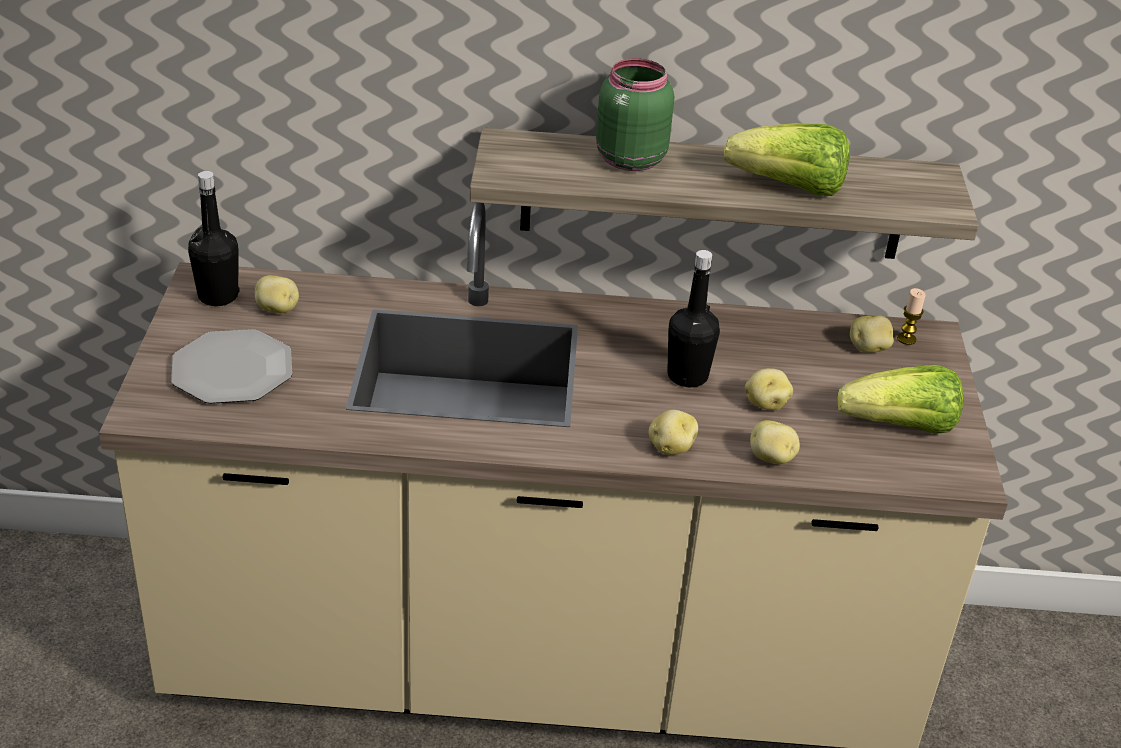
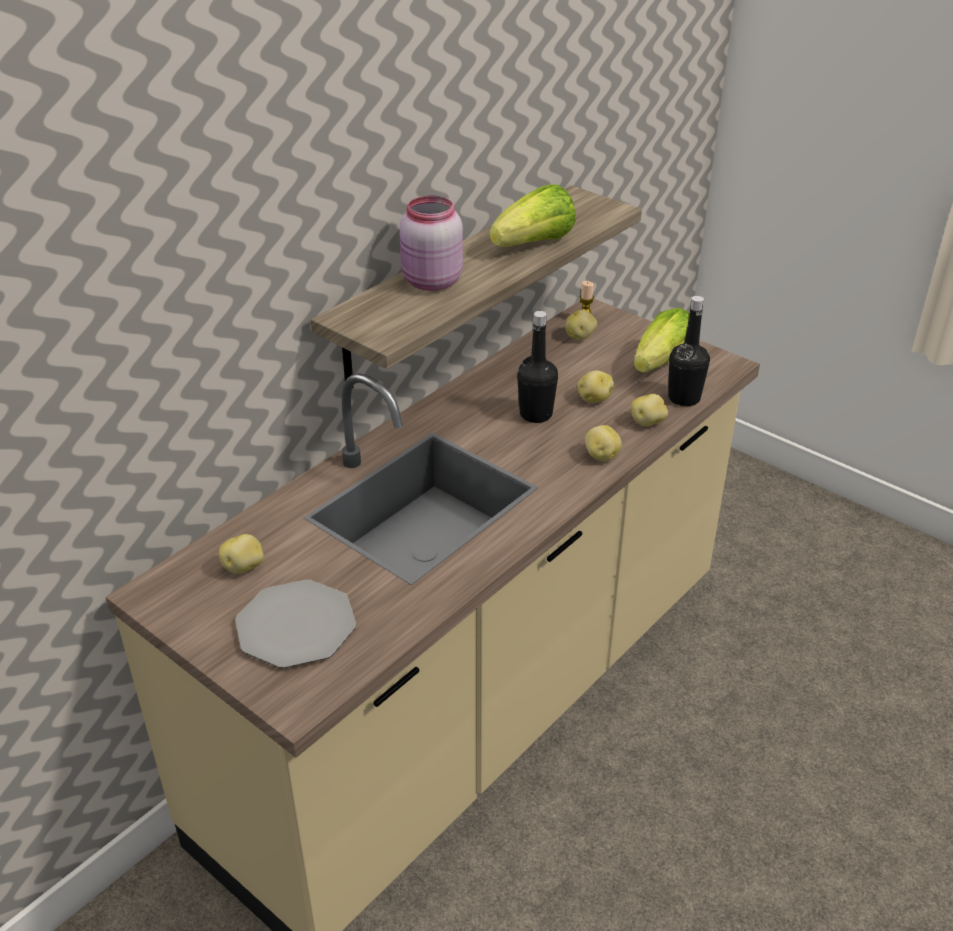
camera: 50 degrees left, 0 degrees up
(218, 296) = (184, 593): black bottle -> black bottle (684, 398)
(628, 159) = (431, 282): green jar -> pink jar

